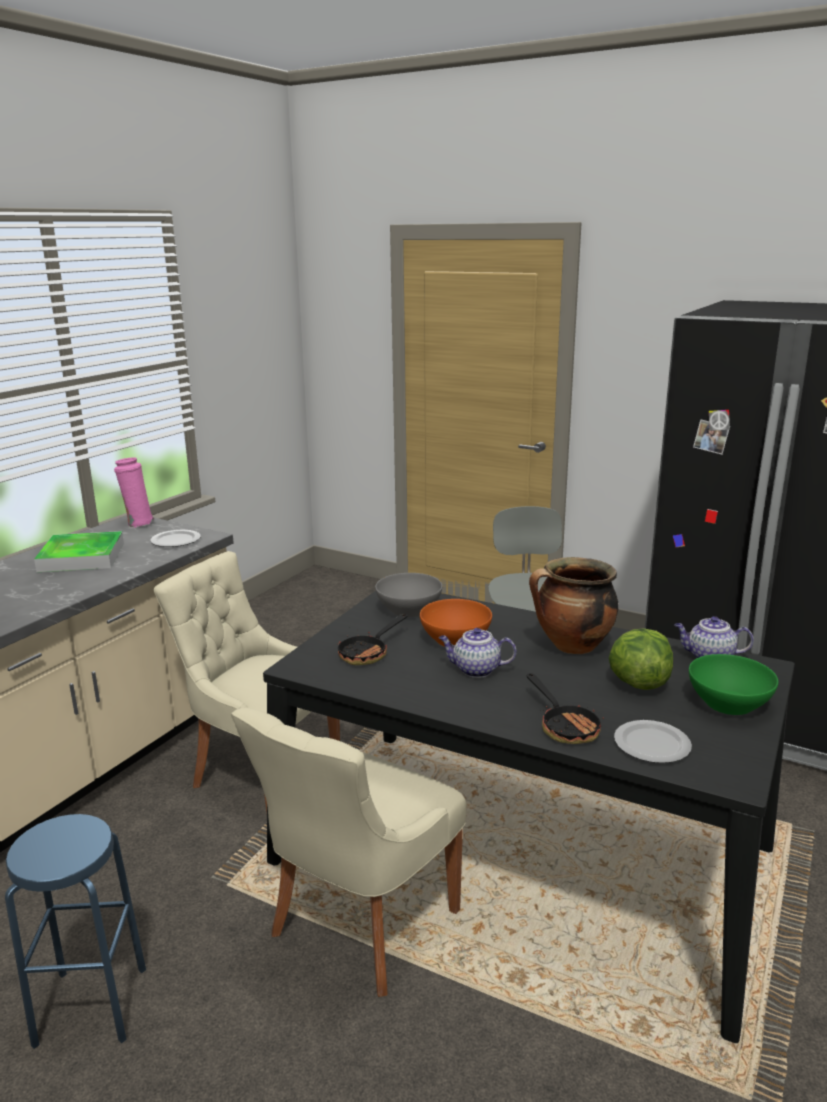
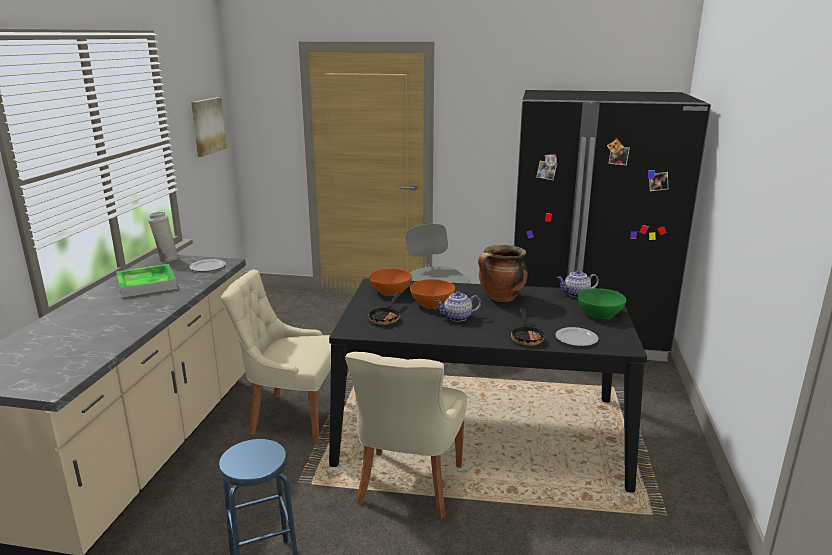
camera: 20 degrees left, 0 degrees up
(138, 523) = (166, 259): pink vase -> white vase
(259, 343) = (207, 126): none -> picture
(408, 609) = (390, 291): grey bowl -> orange bowl
(565, 726) = (527, 337): frying pan -> frying pan turned 45 degrees clockwise
(638, 683) = (549, 311): lettuce -> none

